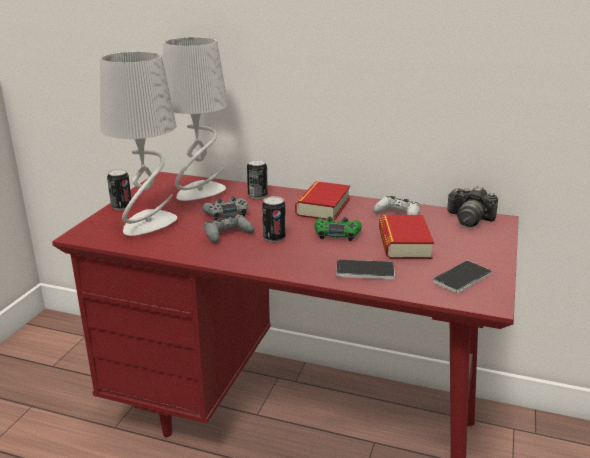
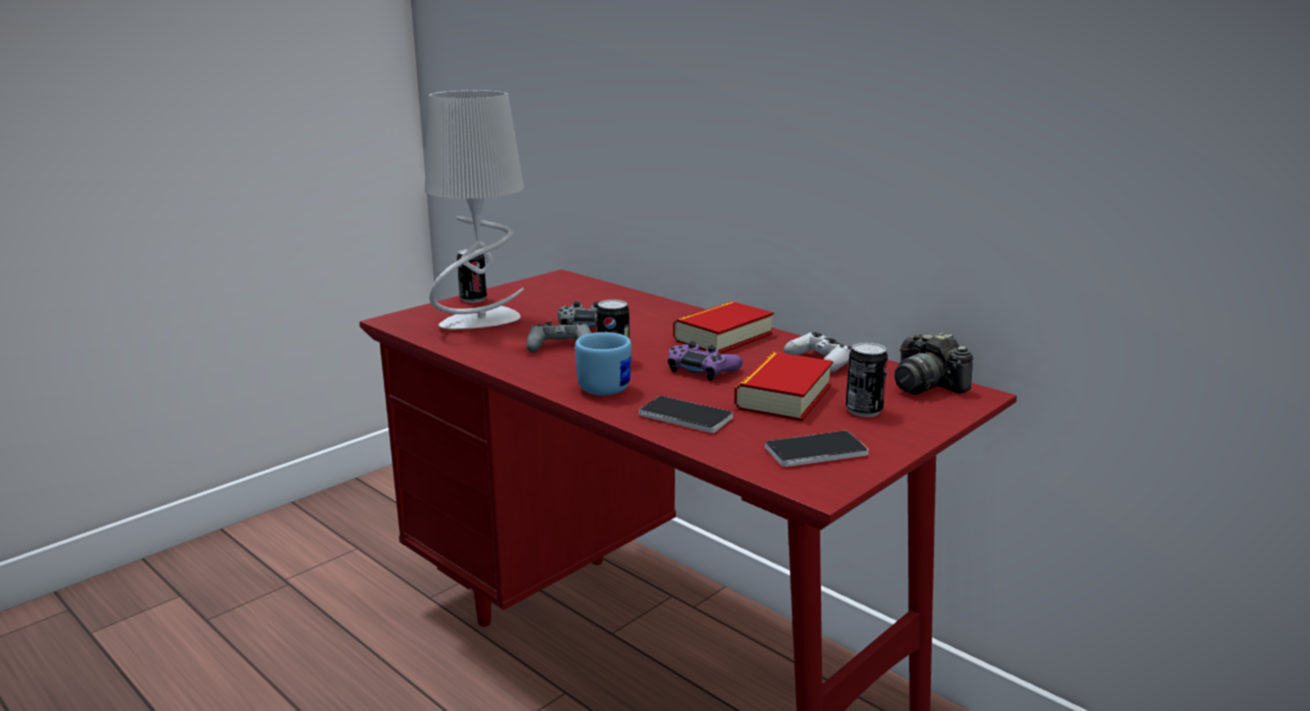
camera: 25 degrees right, 5 degrees down
(200, 193) = (582, 298): grey table lamp -> none
(257, 195) = (651, 312): can -> can (864, 410)
(292, 258) = (607, 386): none -> blue mug
(337, 234) = (702, 369): green game controller -> purple game controller

